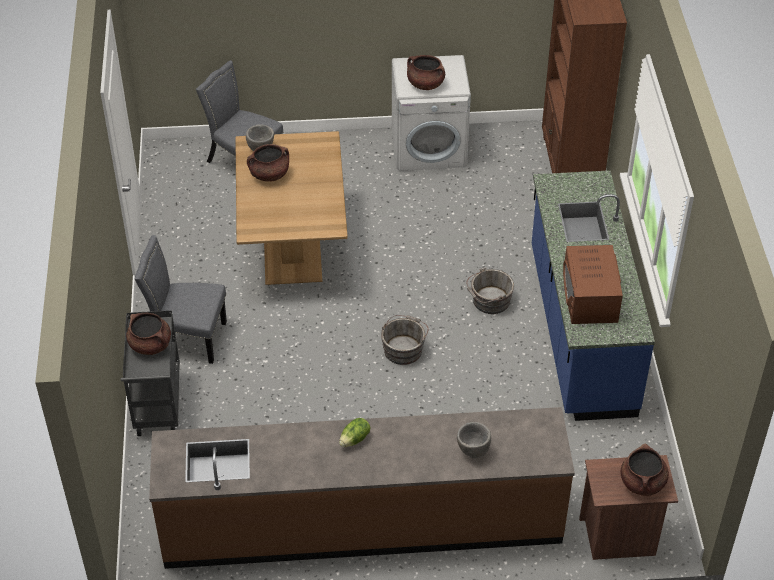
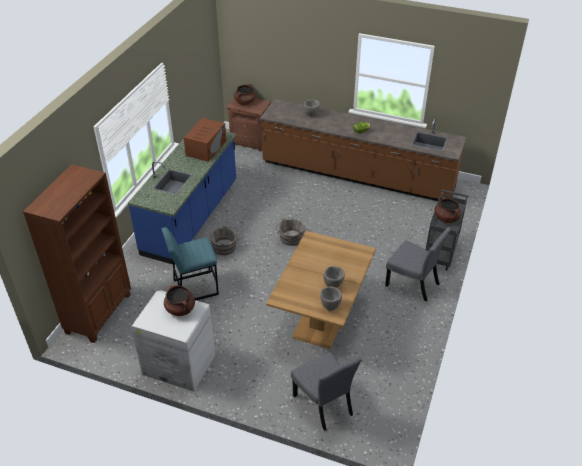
camera: 155 degrees left, 5 degrees down
(269, 174) = (333, 285): brown cooking pot -> grey bowl
(484, 231) = (194, 287): none -> blue stool

